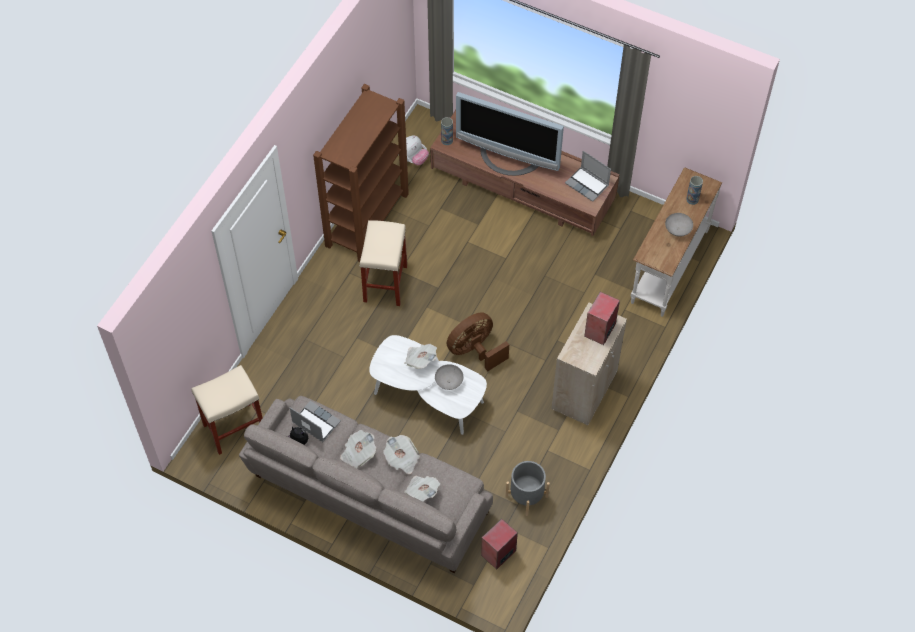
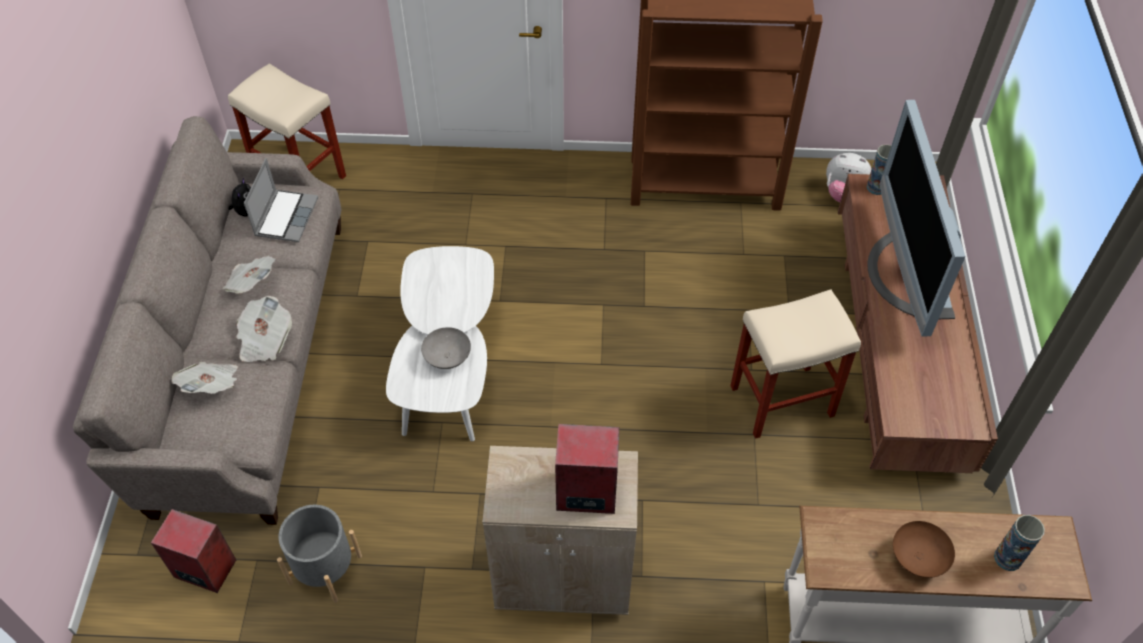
camera: 65 degrees right, 5 degrees down
(385, 284) = (611, 244): beige stool -> beige stool (780, 402)
(420, 360) = (463, 303): newspaper -> none
(475, 351) = (559, 394): brown fan -> none
(587, 184) = (939, 400): laptop -> none
(677, 230) = (917, 557): grey bowl -> brown bowl

